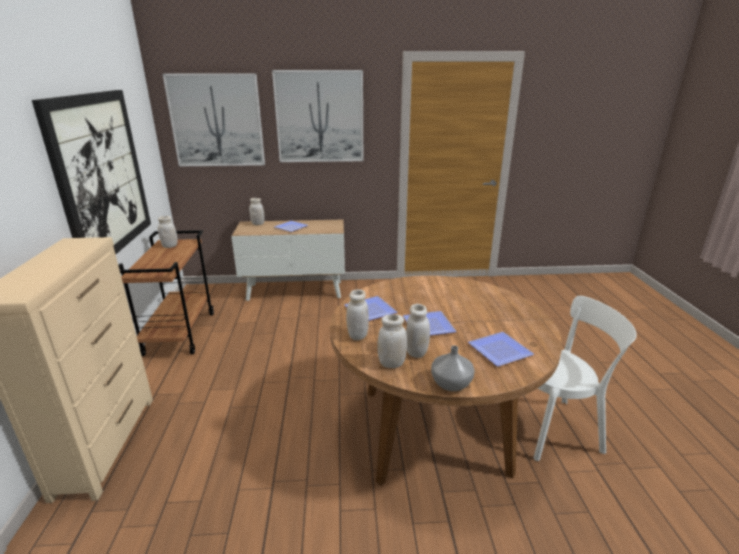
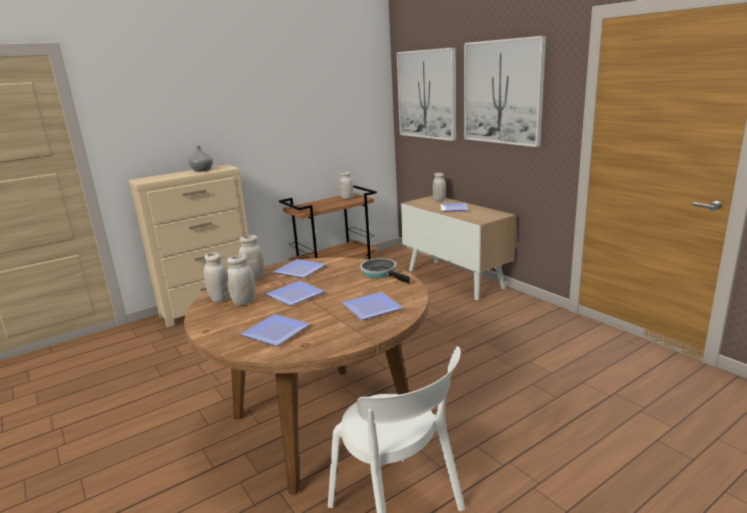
camera: 60 degrees right, 5 degrees down
(101, 175) = (293, 130): picture -> none
(423, 284) = (381, 273): none -> frying pan
(450, 383) = (204, 325): grey vase -> grey vase (202, 170)
(490, 305) = (371, 309): none -> plate

